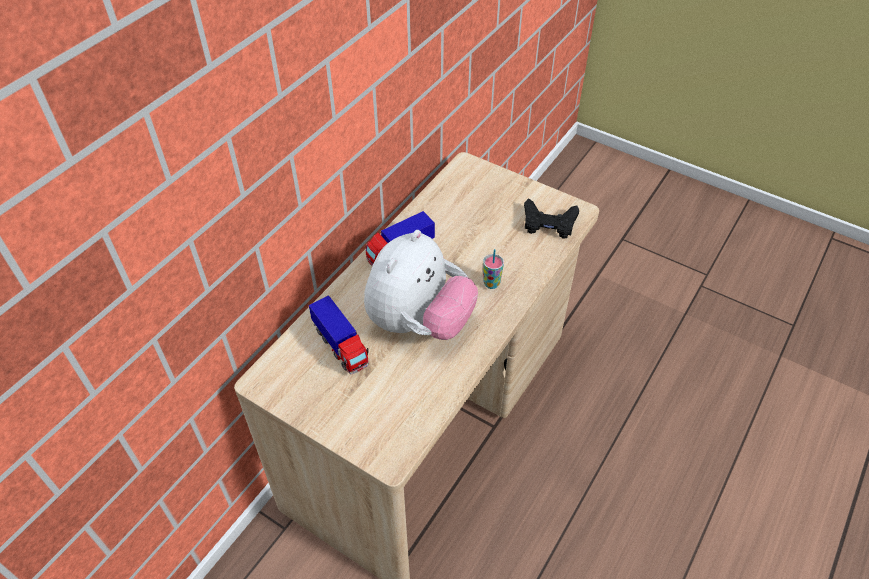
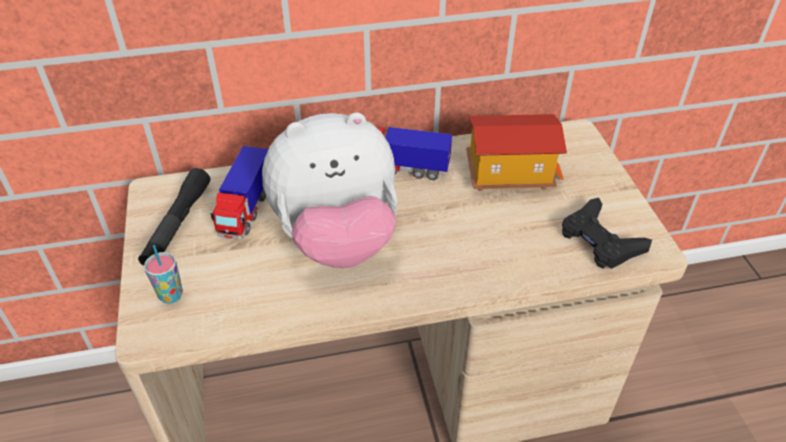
camera: 45 degrees right, 5 degrees down
(311, 388) = (177, 224): none -> black flashlight
(461, 215) = (509, 173): none -> toy house
(491, 283) = (455, 254): cup -> cup (171, 295)

